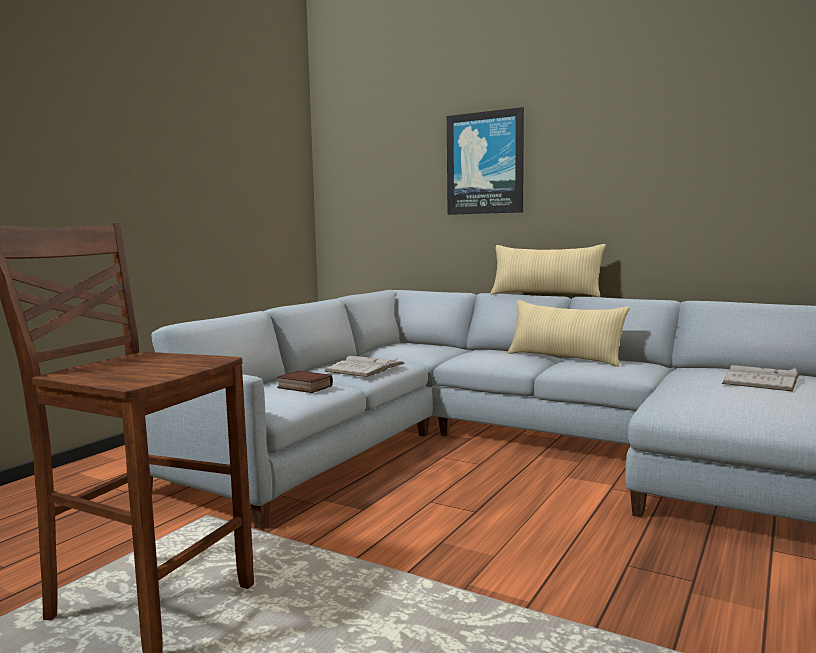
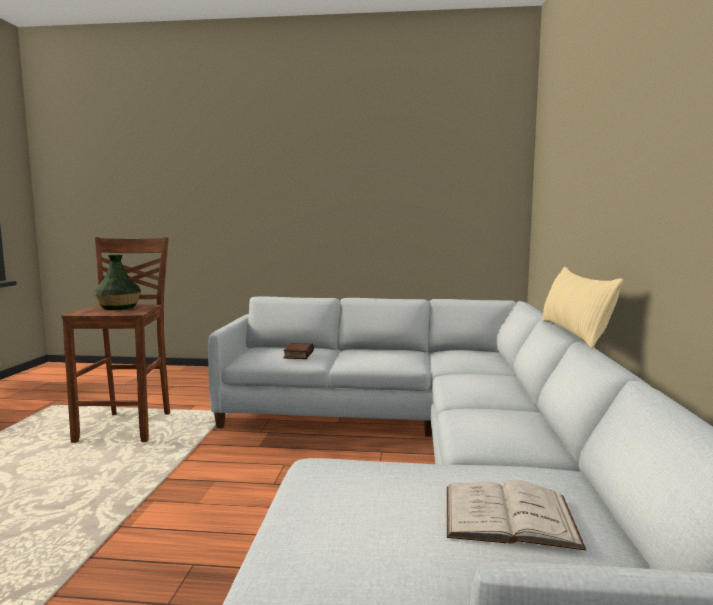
camera: 65 degrees right, 0 degrees up
(120, 366) = (118, 307): none -> vase
(365, 367) = (372, 357): white book -> none
(485, 163) = (589, 171): picture -> none
(564, 358) = (512, 408): beige pillow -> none

